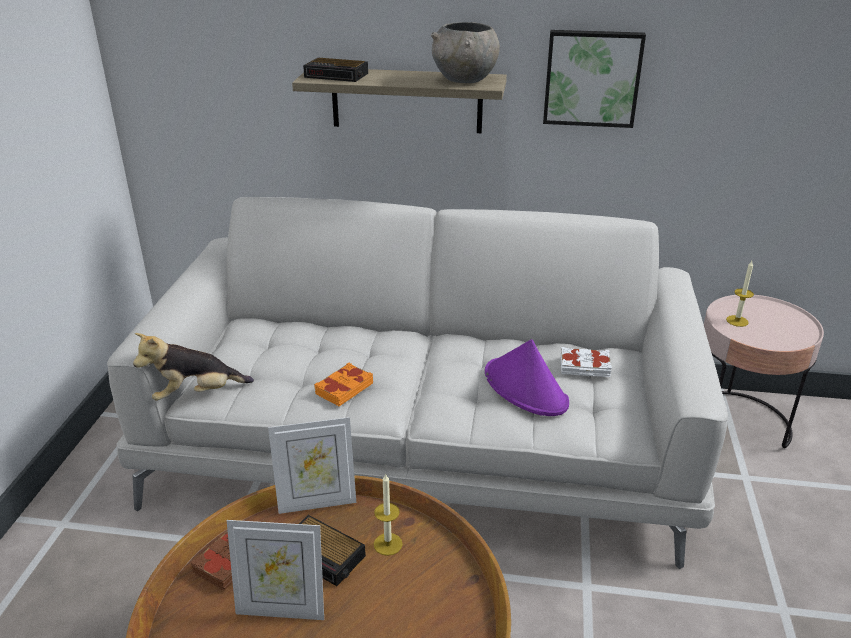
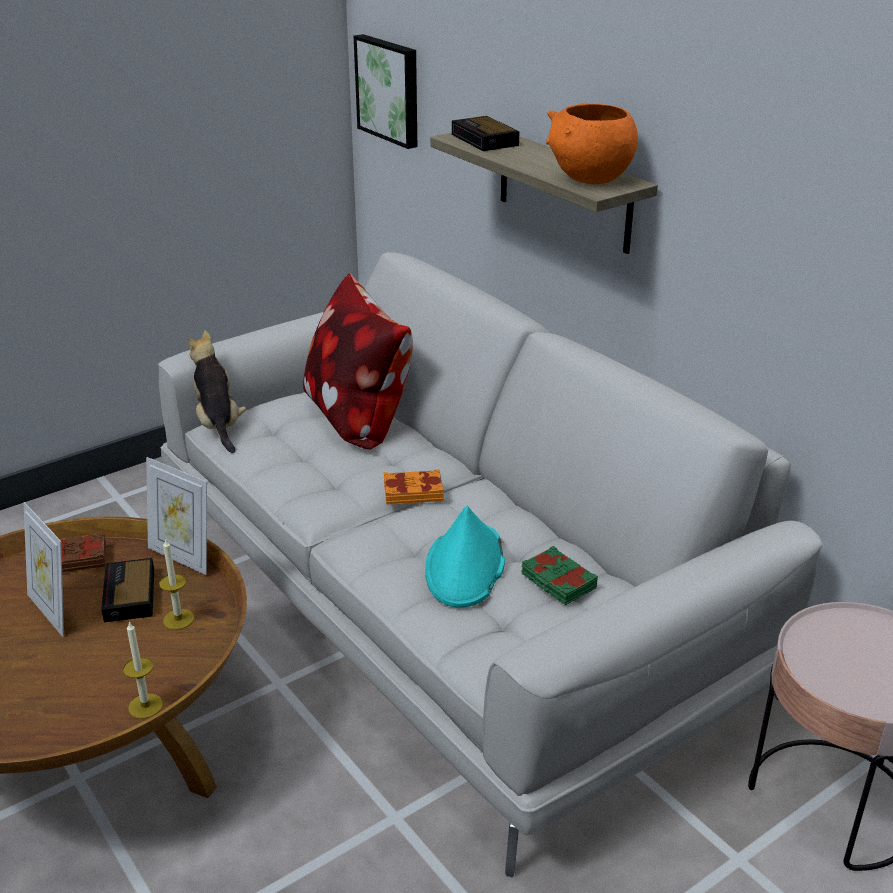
camera: 45 degrees right, 0 degrees up
(196, 394) = (218, 424): plush toy -> plush toy turned 45 degrees clockwise
(300, 337) = (359, 417): none -> pillow
(343, 388) = (318, 477): orange book -> orange book (413, 492)
(465, 80) = (590, 179): grey bowl -> orange bowl
(526, 388) = (465, 566): purple hat -> turquoise hat
(585, 367) = (558, 581): white book -> green book
(592, 78) = (747, 216): picture -> picture (390, 90)
(737, 321) = (834, 639): candle -> candle (145, 706)

